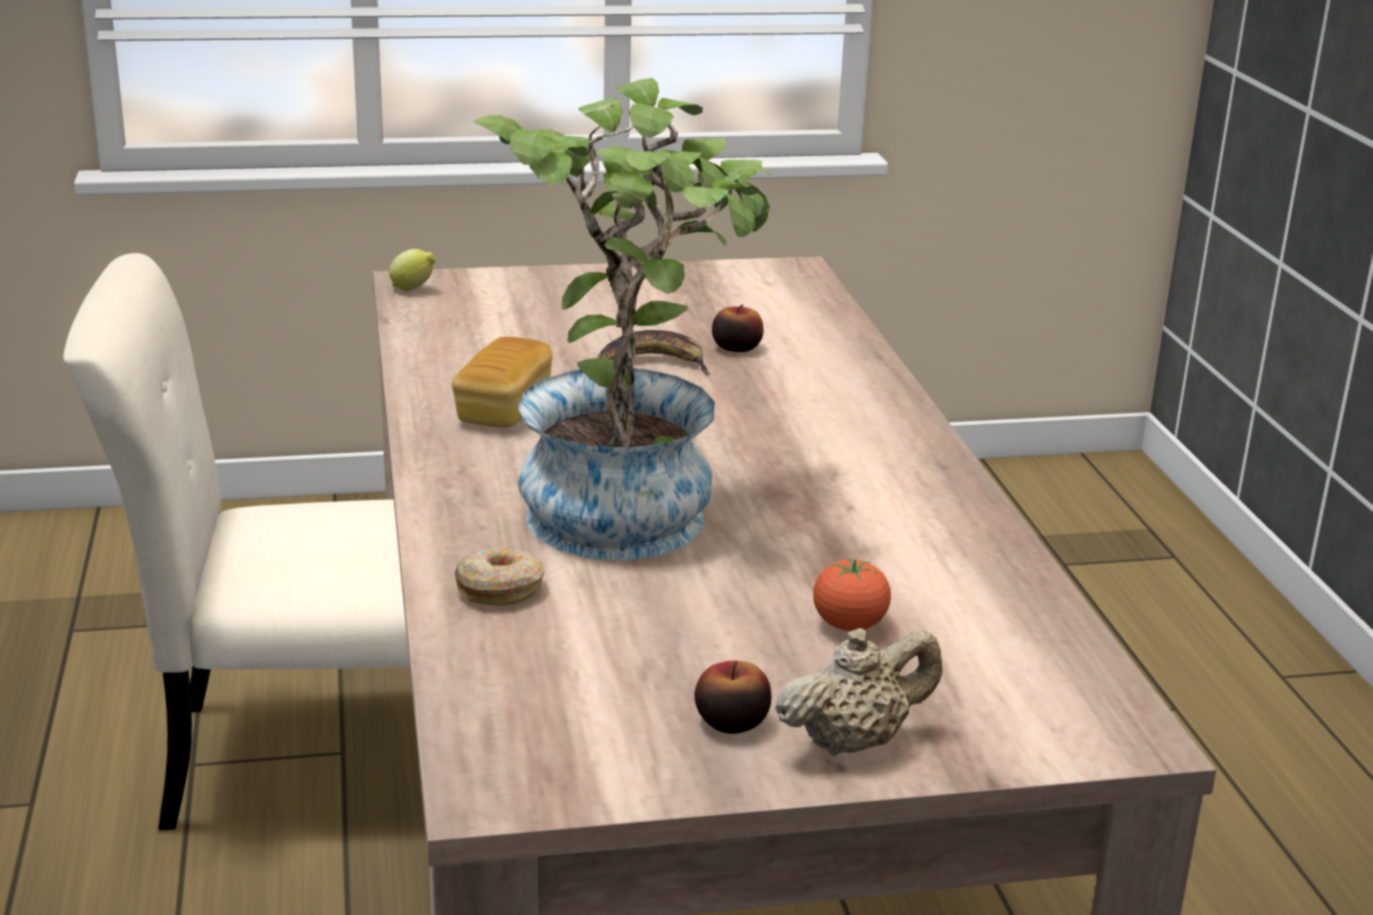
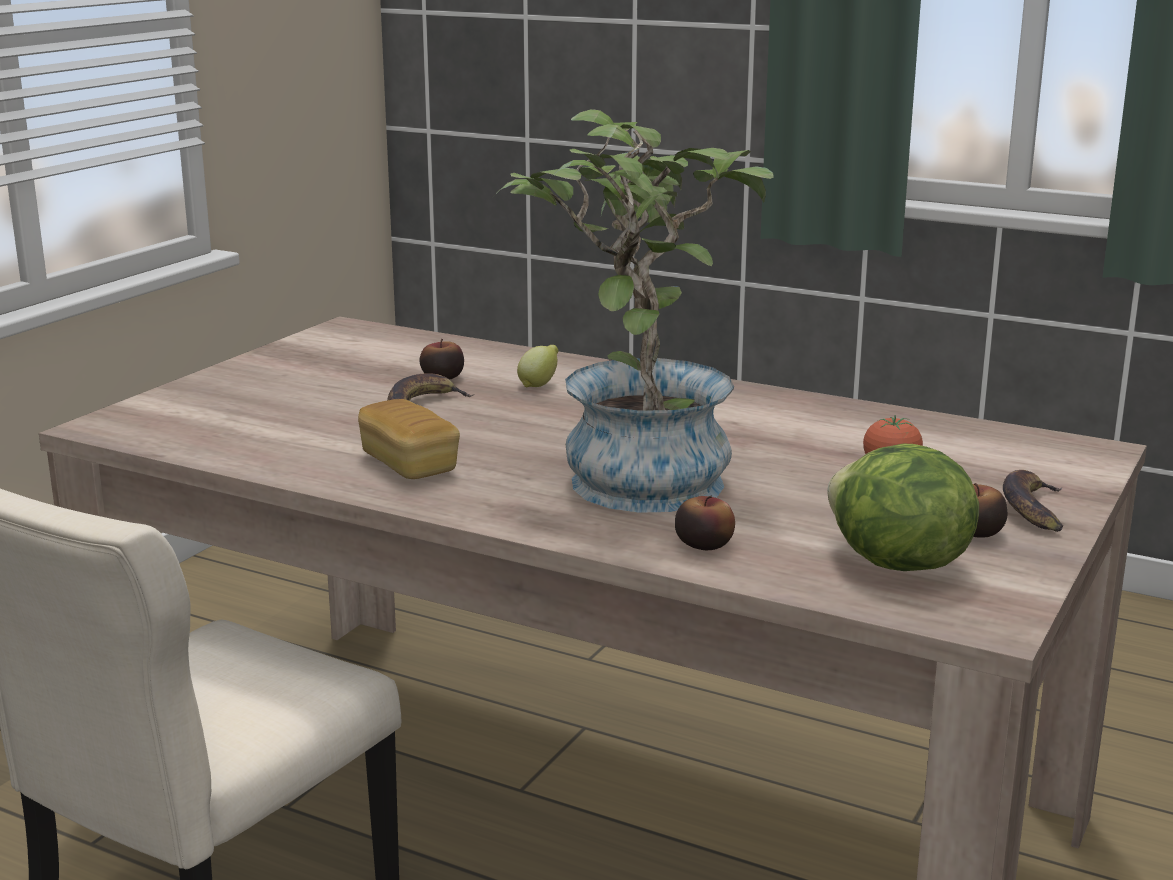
camera: 50 degrees left, 5 degrees down
(413, 289) = (116, 430): lemon -> lemon (539, 385)
(500, 589) = (704, 544): donut -> apple
(579, 699) = (895, 564): none -> lettuce
(854, 741) = (1033, 509): beige teapot -> banana

